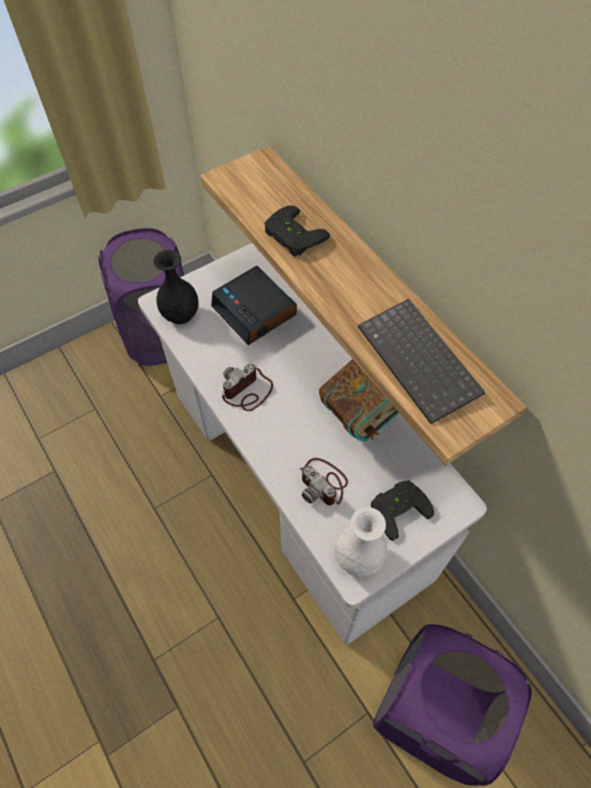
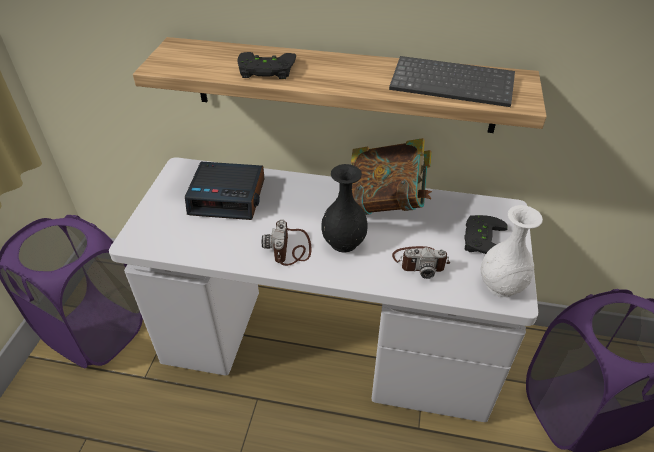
camera: 45 degrees left, 15 degrees down
(181, 314) = (166, 237): black vase -> black vase (344, 242)

